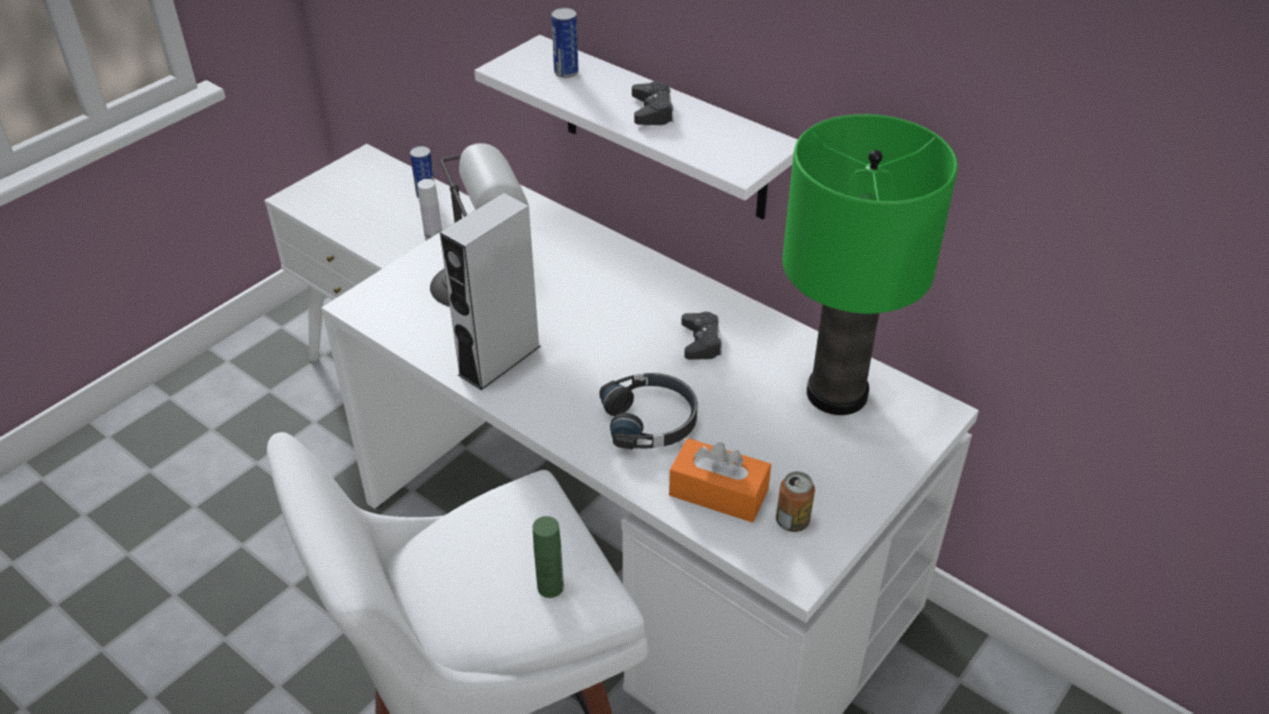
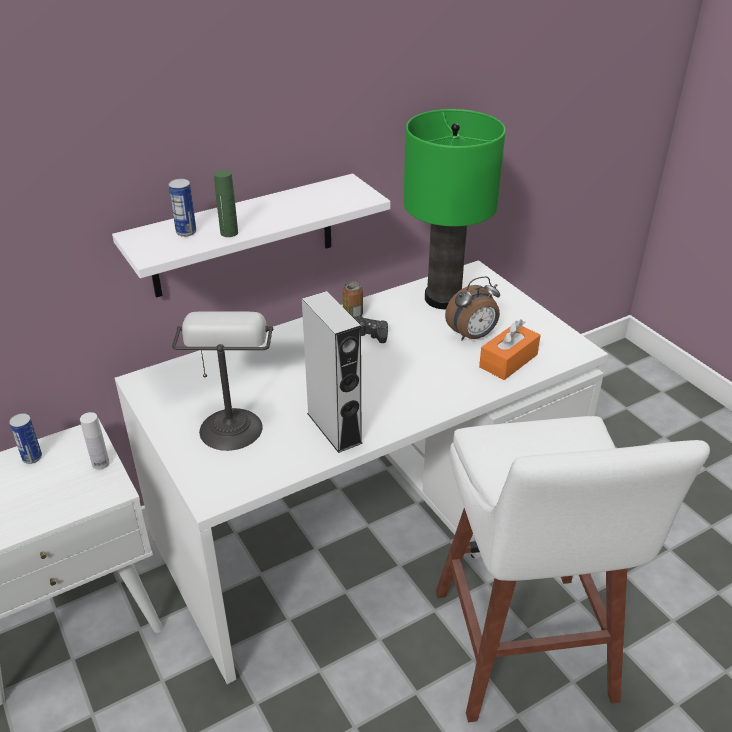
camera: 70 degrees left, 5 degrees down
(550, 587) = (571, 443): green bottle -> green bottle (229, 233)
(651, 420) = (433, 372): black headphones -> none
(652, 111) = (272, 211): black game controller -> none
(758, 443) = (472, 336): none -> alarm clock
(792, 521) = (540, 340): can -> can (352, 315)

